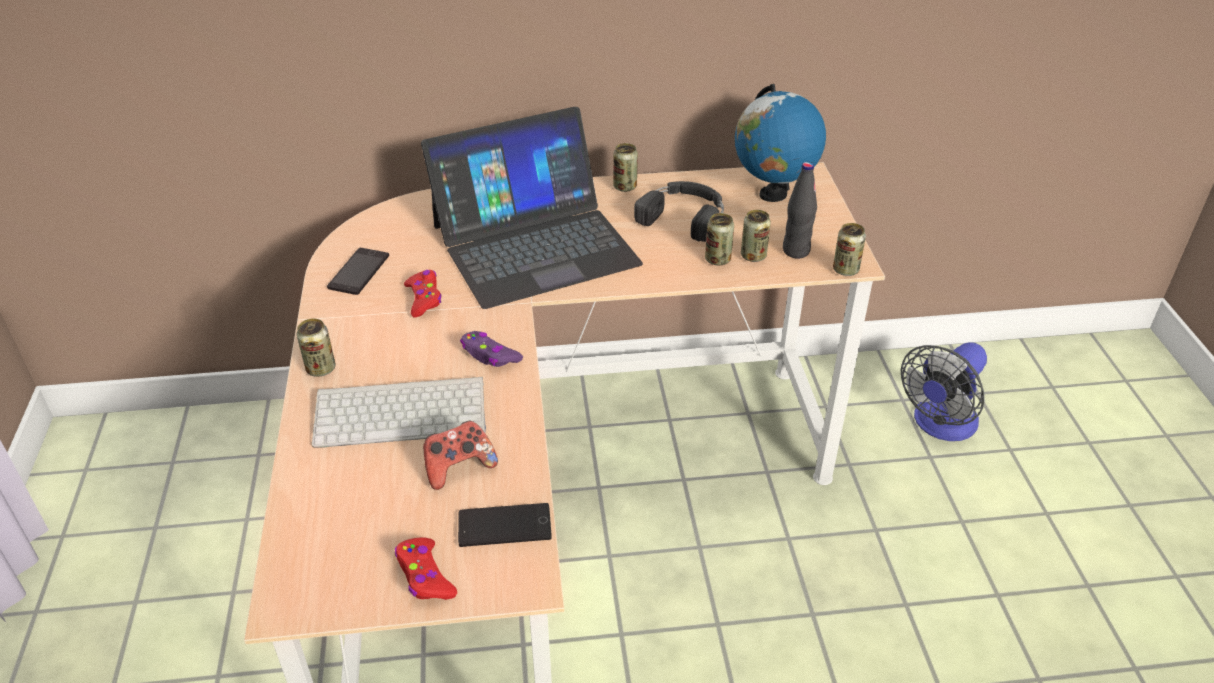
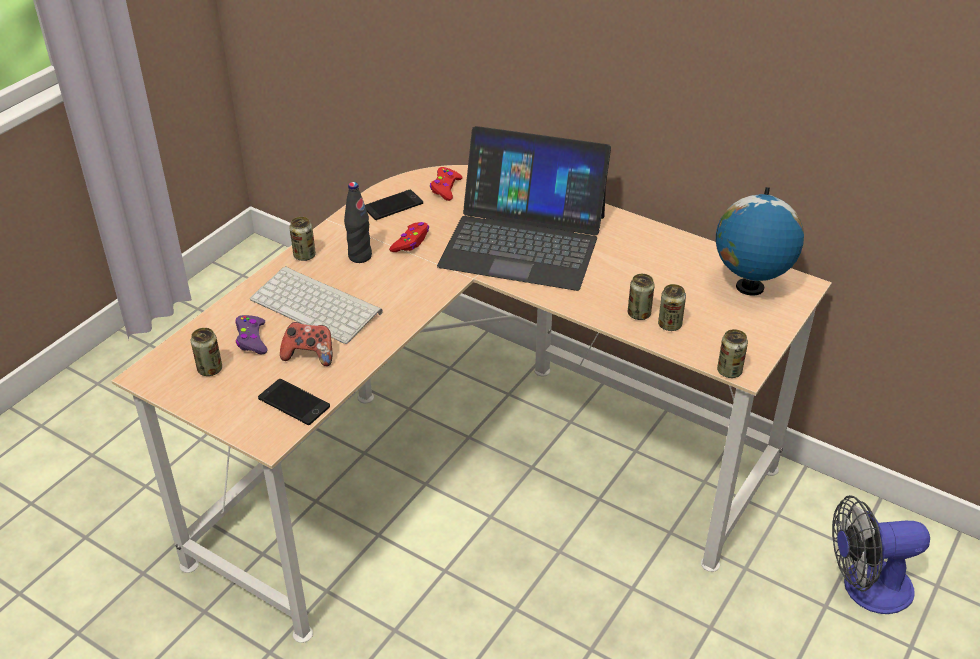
camera: 40 degrees right, 0 degrees up
(425, 576) = (224, 403): red game controller -> red game controller (445, 188)
(490, 355) = (406, 299): purple game controller -> purple game controller (252, 339)
(625, 187) = (640, 229): can -> can (210, 369)
(685, 215) = (657, 270): black headphones -> none
(796, 251) = (708, 338): black bottle -> black bottle (360, 256)

